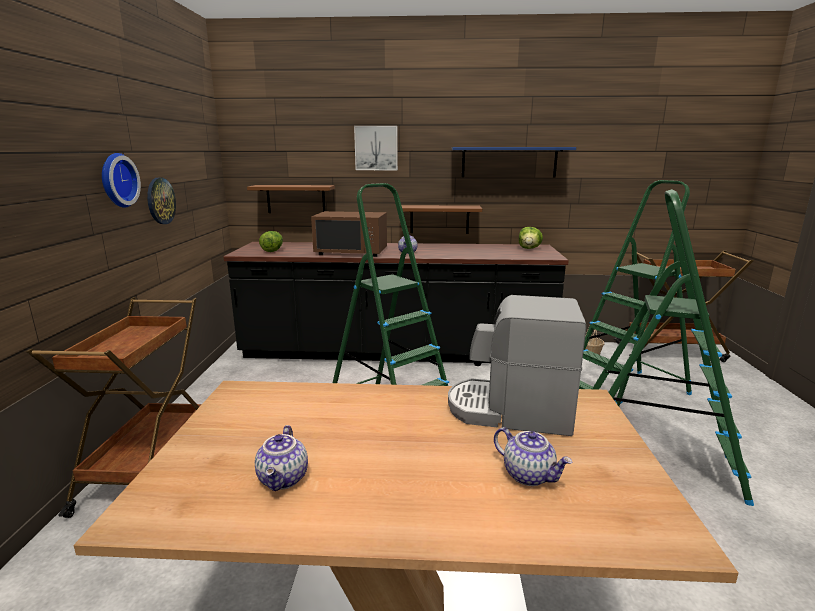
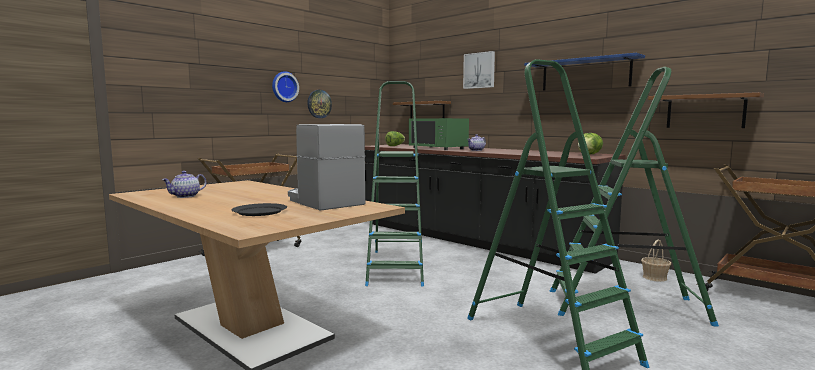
camera: 40 degrees right, 10 degrees down
(351, 252) = (438, 148): brown microwave -> green microwave
(439, 219) = (524, 128): brown shelf -> brown shelf (705, 111)
(529, 475) = (260, 211): teapot -> black plate

